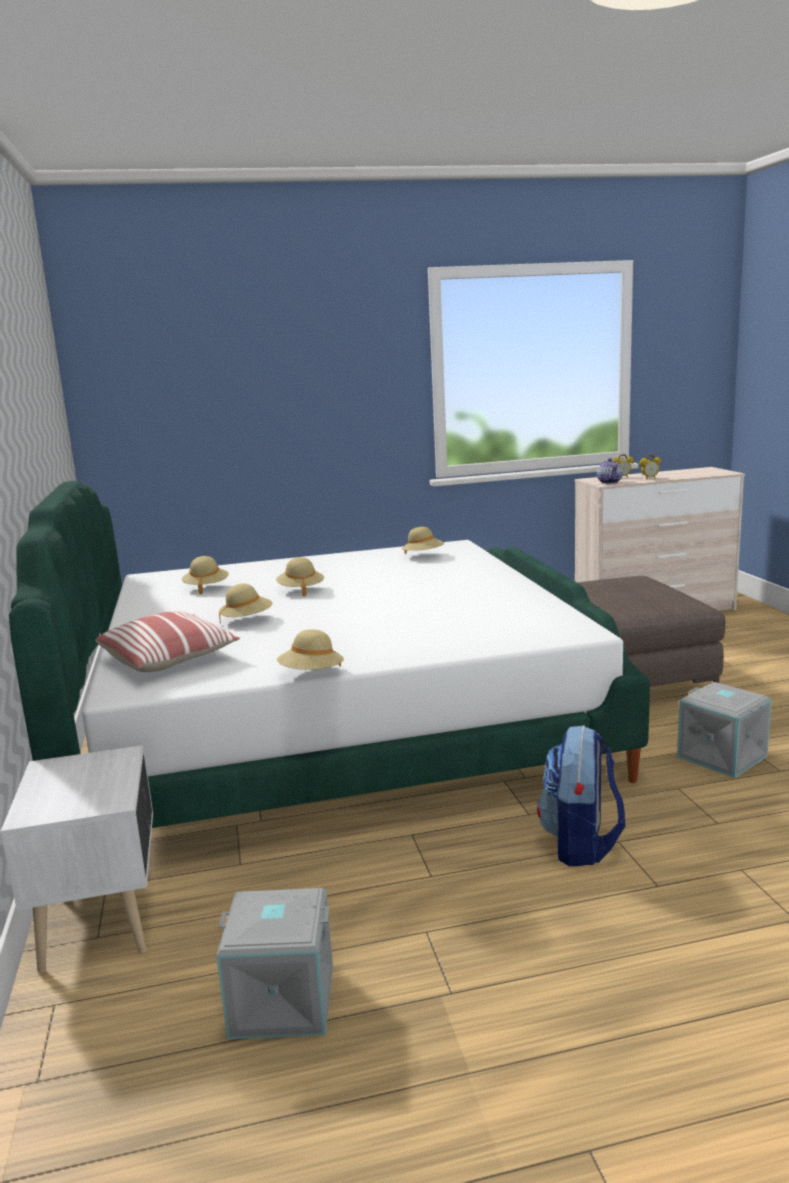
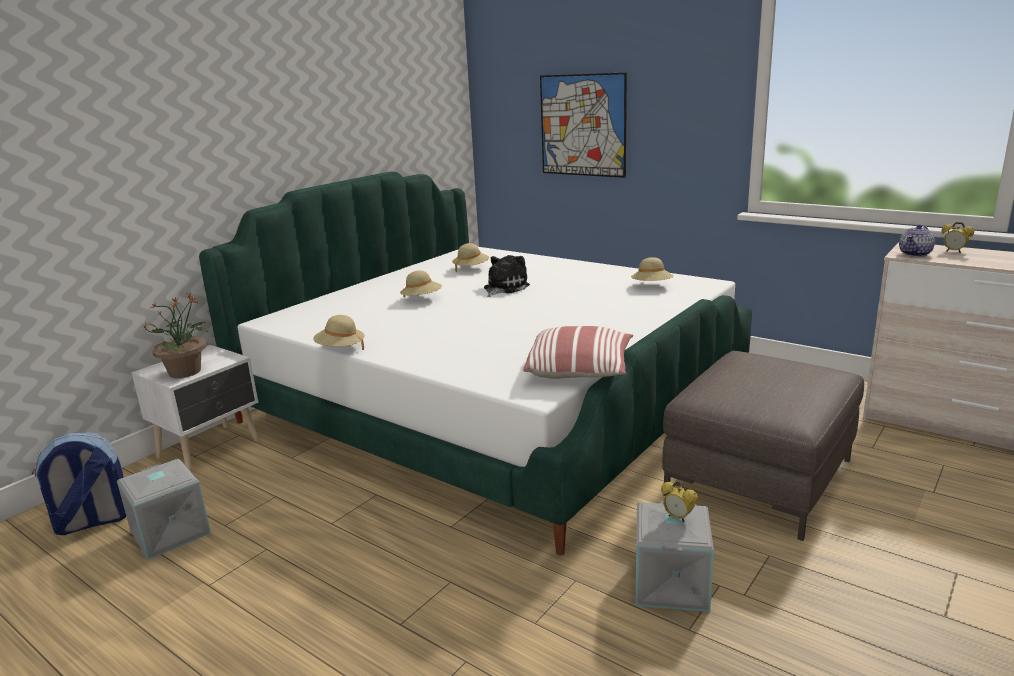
camera: 50 degrees right, 5 degrees up
(98, 790) = (186, 371): none -> potted plant
(169, 659) = (330, 310): pillow -> pillow (580, 370)
(243, 411) = (582, 125): none -> picture
(301, 590) = (504, 288): beige hat -> plush toy
(581, 844) = (429, 566): backpack -> backpack (91, 522)
(649, 478) = (980, 260): alarm clock -> alarm clock (678, 518)

